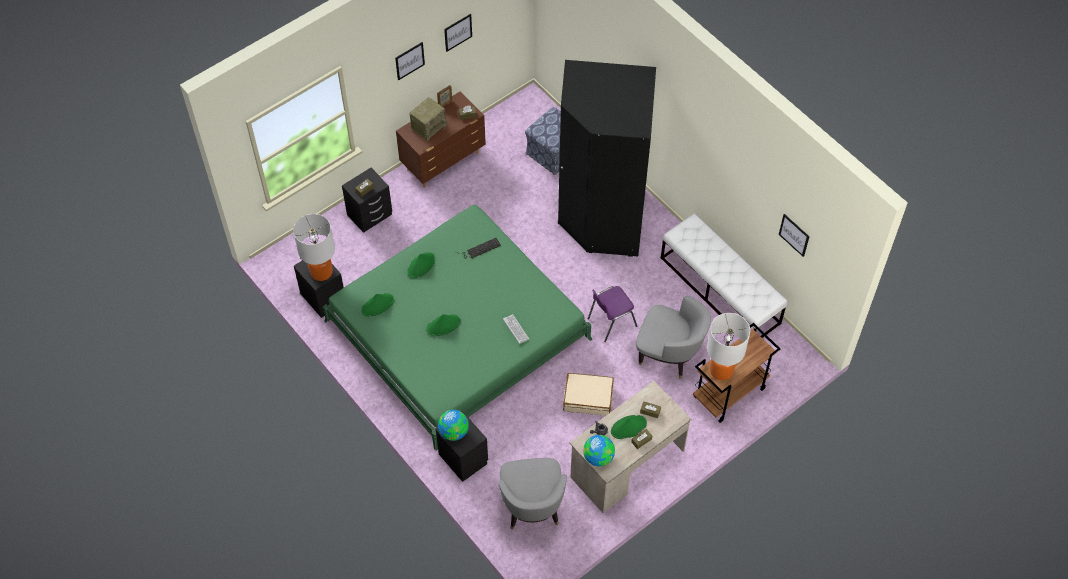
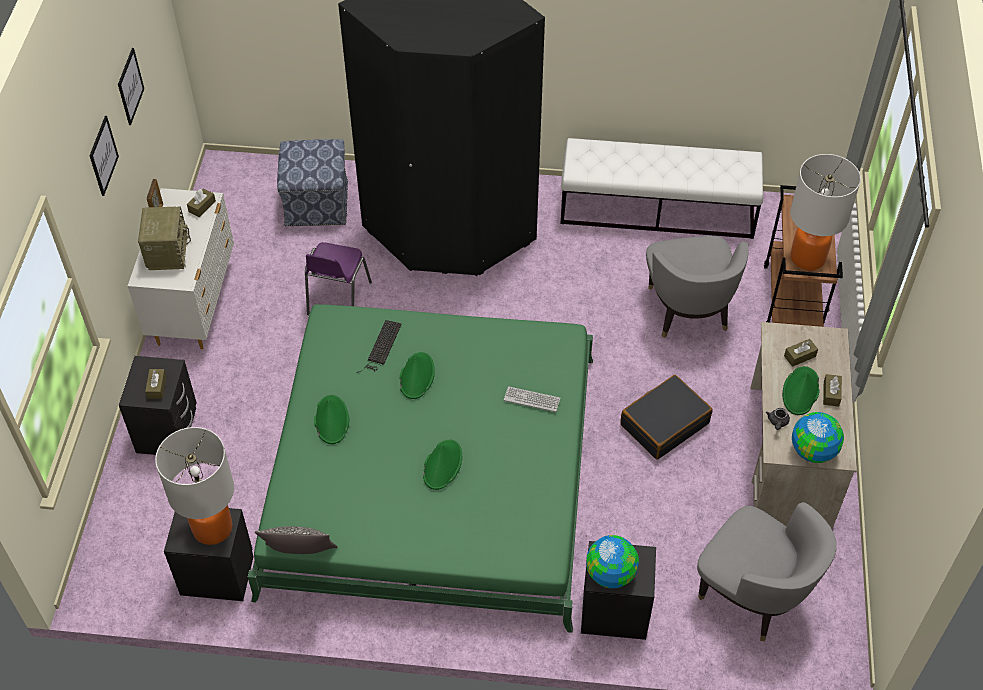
camera: 45 degrees left, 5 degrees down
(344, 313) = (300, 555): none -> pillow
(377, 305) = (332, 508): green hat -> green hat (417, 376)
(444, 161) = (194, 303): brown dresser -> white dresser
(588, 398) = (664, 423): beige suitcase -> black suitcase
(610, 322) = (590, 327): purple chair -> purple chair (337, 299)
(669, 354) = (688, 310): grey armchair -> grey armchair turned 105 degrees clockwise
(794, 235) = (760, 43): picture -> none

